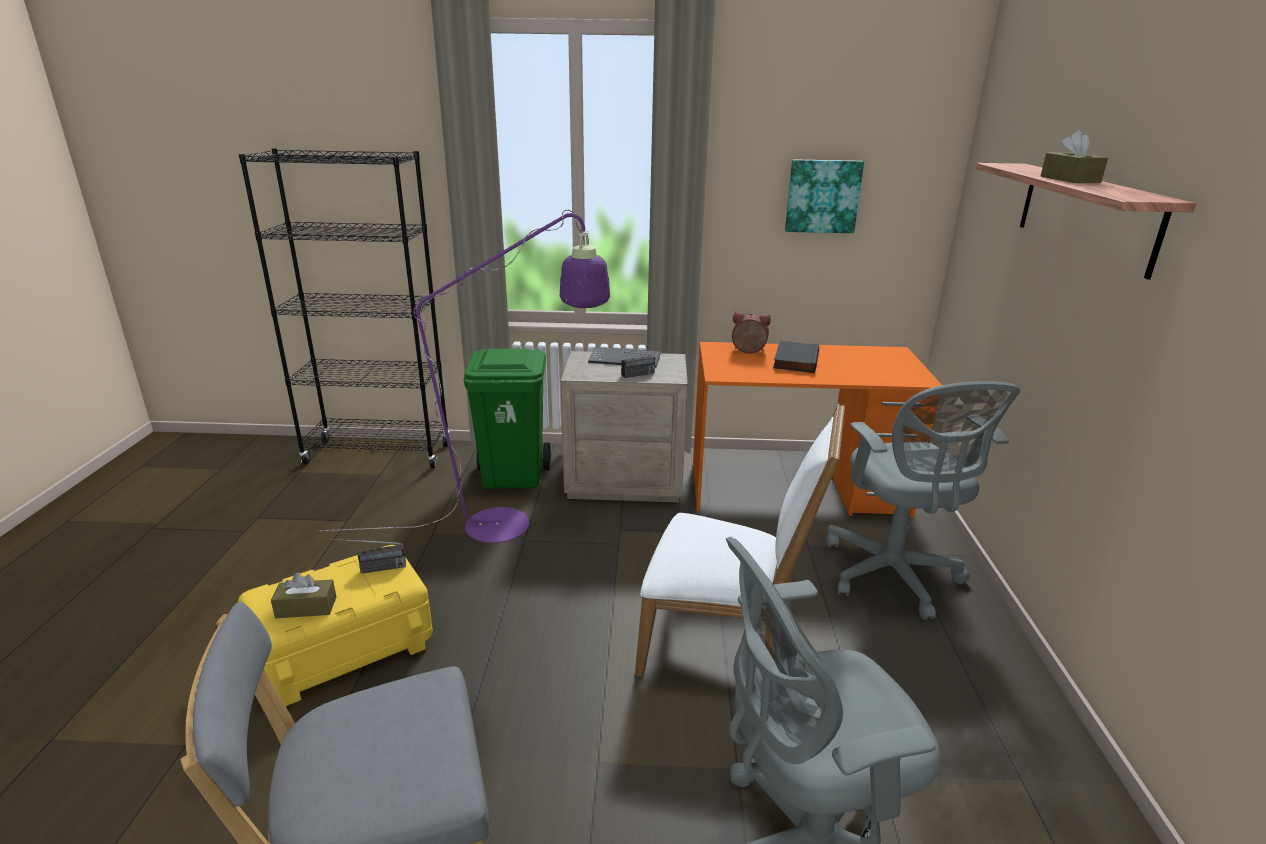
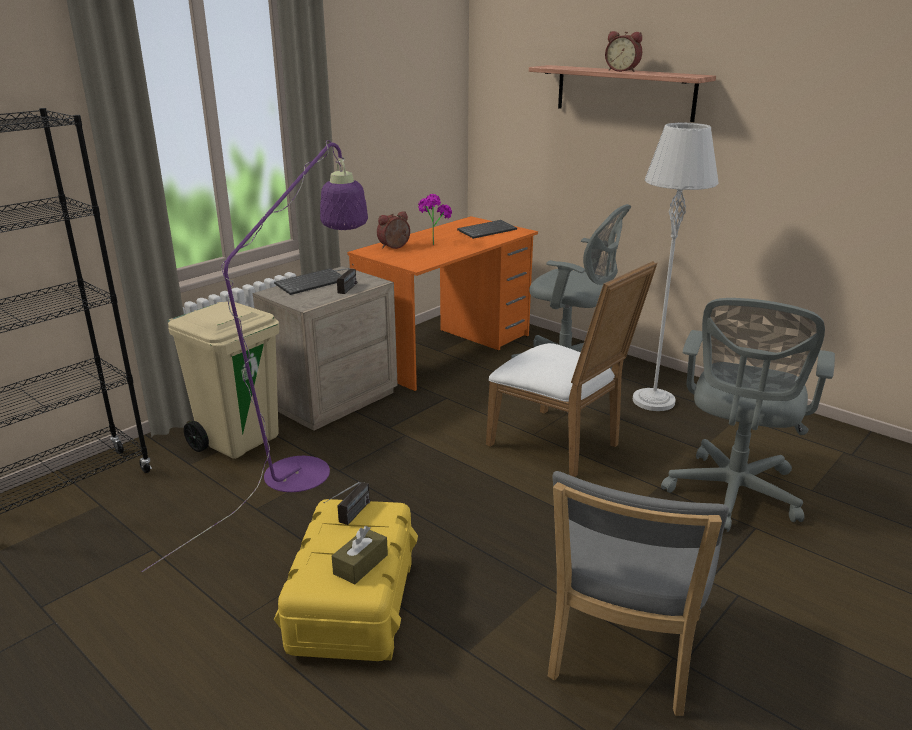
camera: 50 degrees left, 0 degrees up
(514, 477) = (239, 440): green trash can -> beige trash can
(725, 647) = (561, 445): white chair -> white chair turned 75 degrees clockwise
(794, 360) = (434, 243): black book -> potted plant
(822, 196) = (394, 107): picture -> none
(883, 367) = (487, 230): none -> keyboard
(929, 676) = (653, 401): none -> grey floor lamp
(1069, 179) = (622, 71): brown tissue box -> alarm clock

